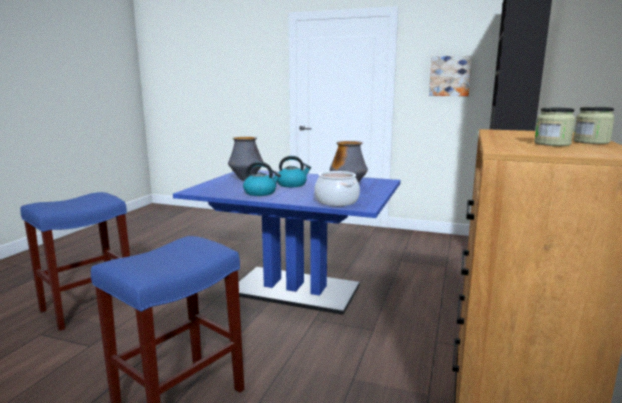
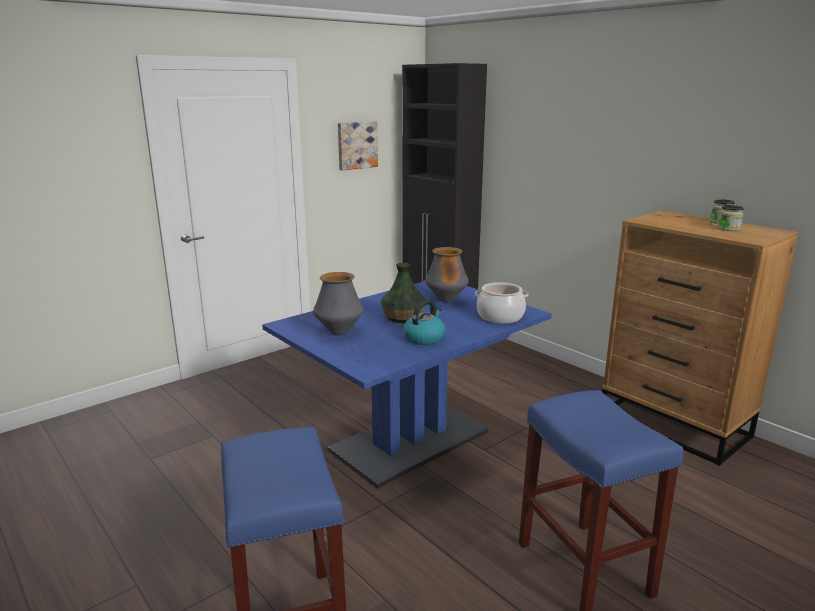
camera: 60 degrees left, 5 degrees up
(292, 184) = (402, 317): kettle -> vase

